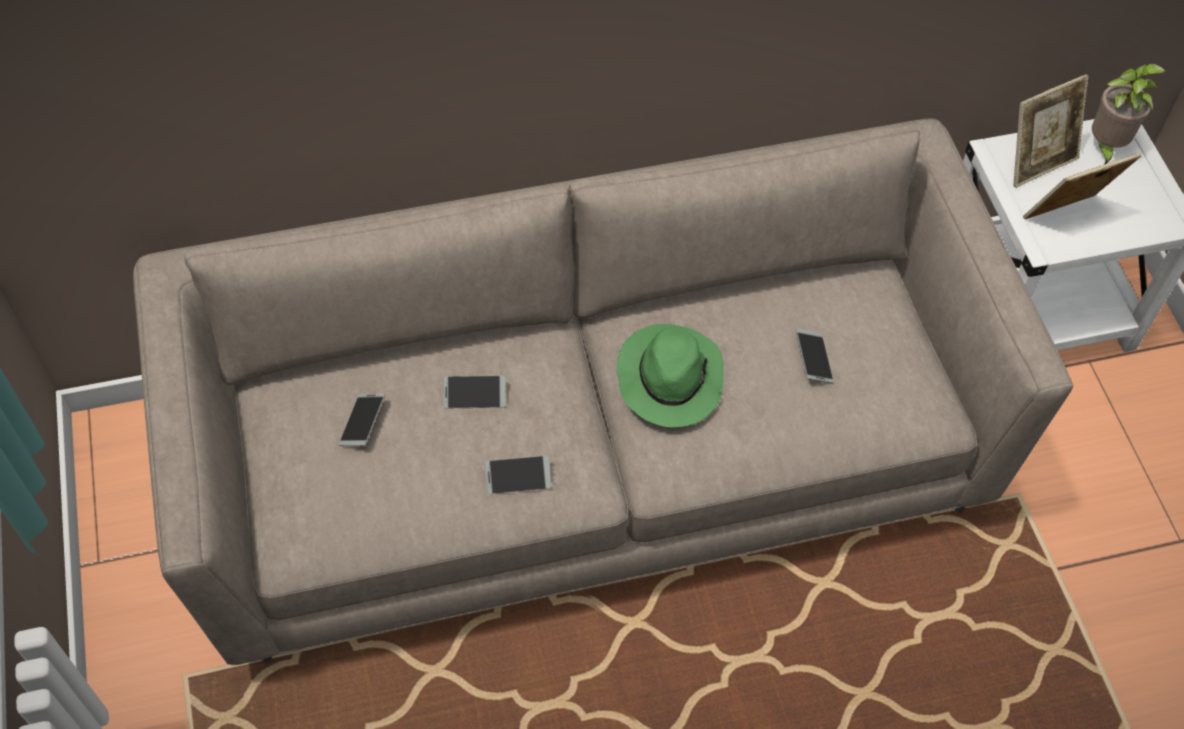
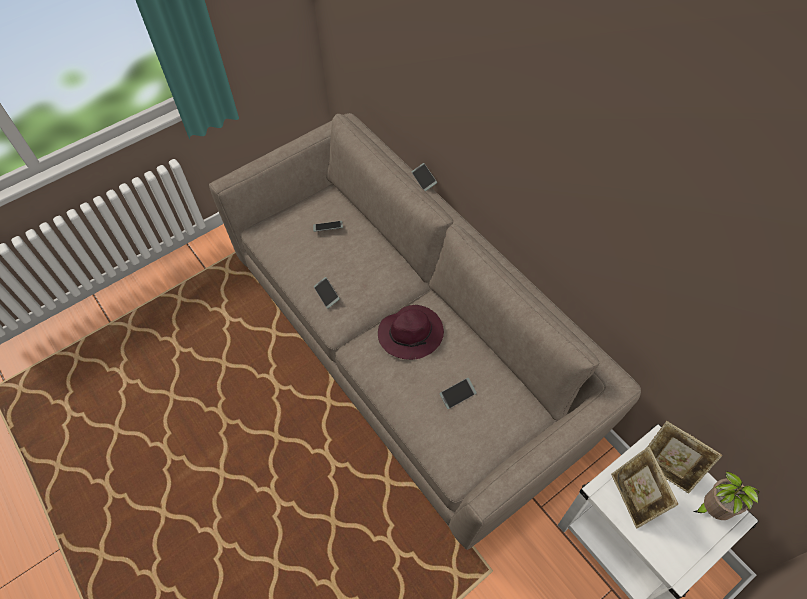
camera: 70 degrees right, 0 degrees up
(474, 396) = (362, 261): phone -> phone (424, 179)
(669, 378) = (411, 334): green hat -> purple hat
(1066, 217) = (633, 498): picture frame -> picture frame turned 150 degrees counterclockwise

